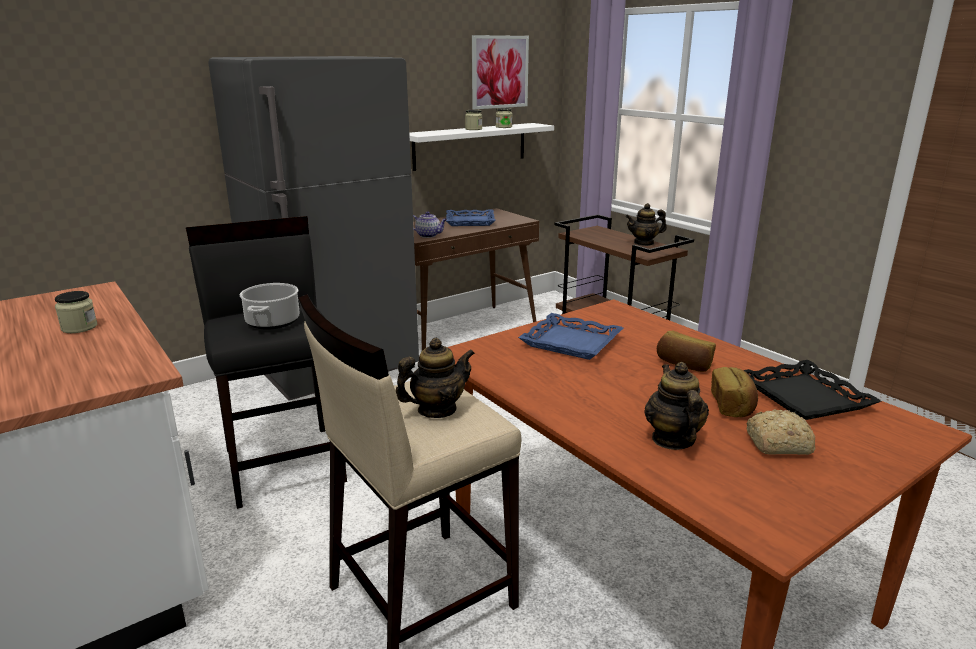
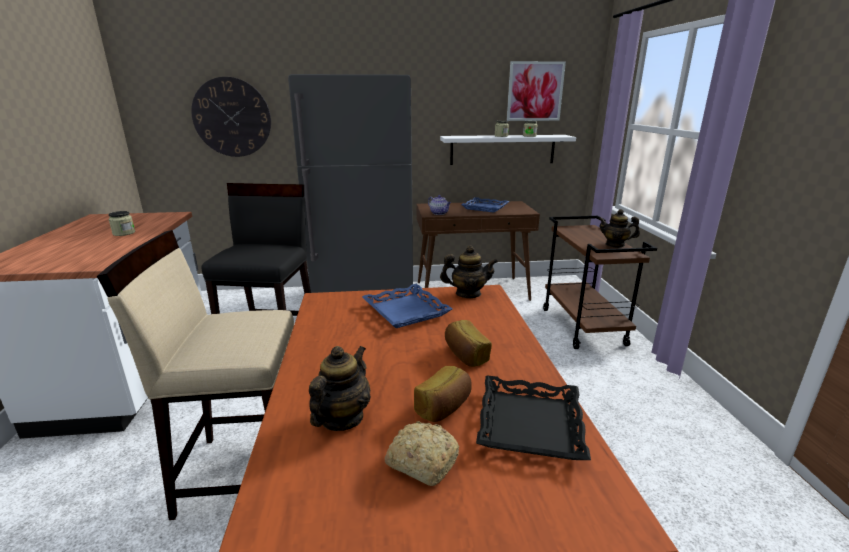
camera: 30 degrees right, 0 degrees up
(95, 124) = (232, 117): none -> wall clock
(273, 321) = (255, 252): cooking pot -> none
(436, 410) = (233, 335): teapot -> teapot (468, 294)

